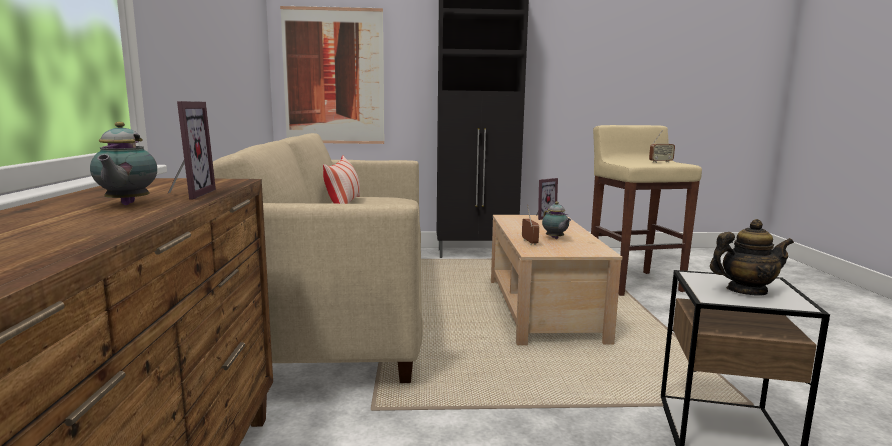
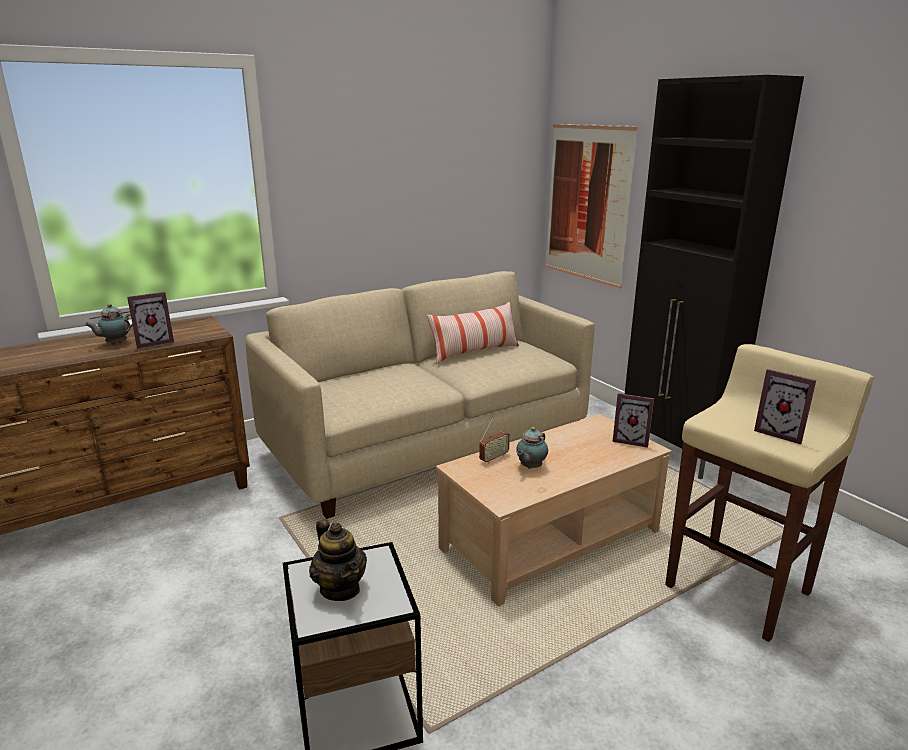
camera: 60 degrees right, 10 degrees up
(660, 162) = (780, 433): radio -> picture frame

